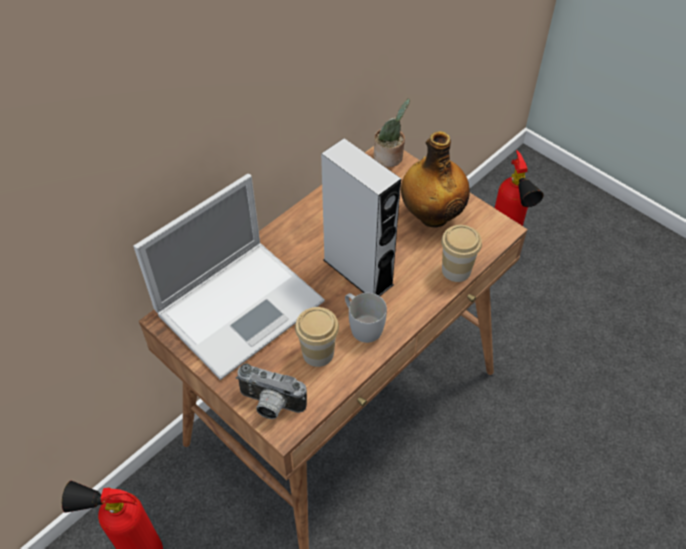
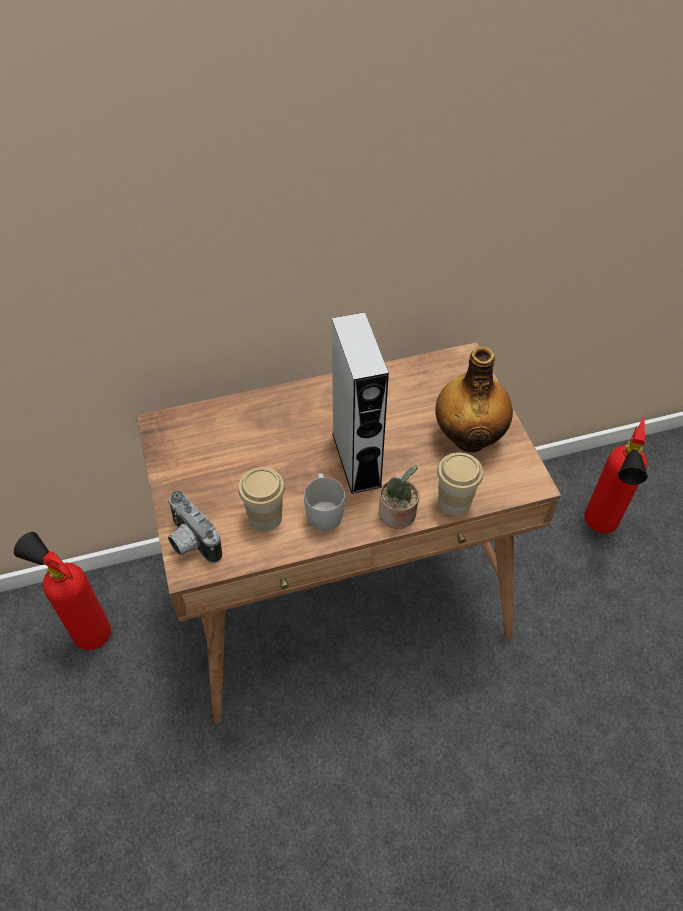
camera: 30 degrees right, 0 degrees up
(242, 305) = (230, 441): laptop -> none
(390, 158) = (467, 364): potted plant -> potted plant (398, 515)

